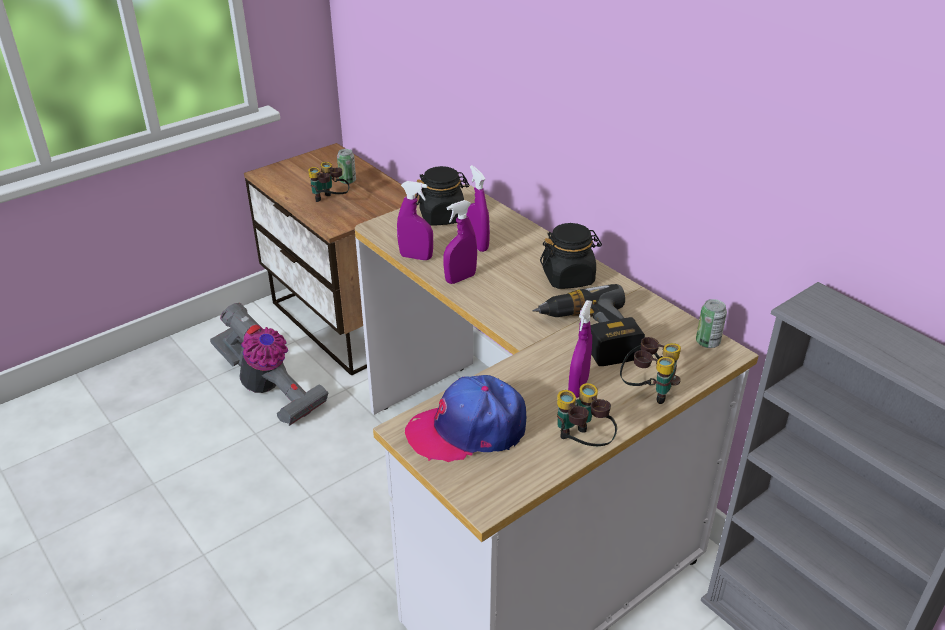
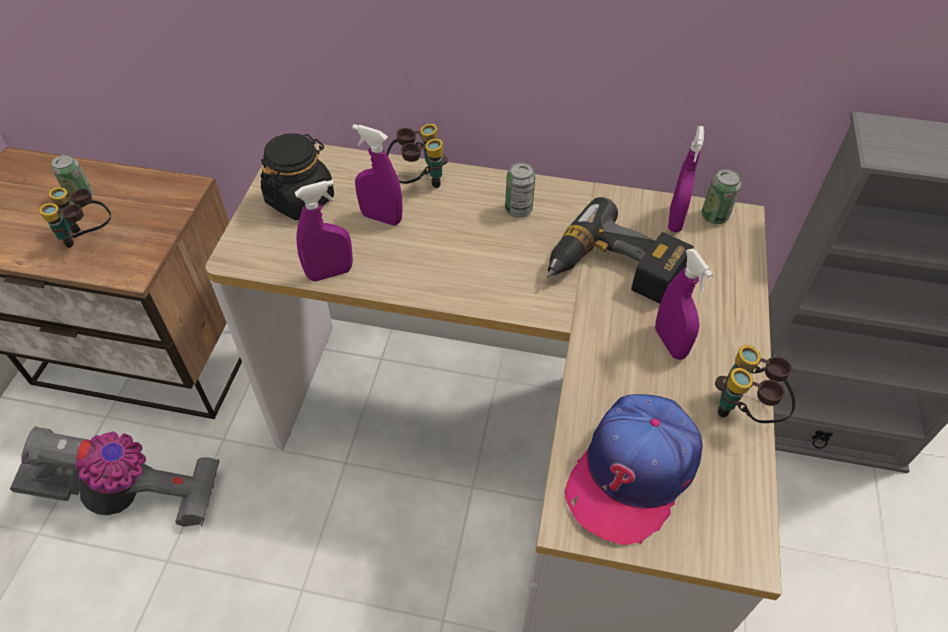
camera: 40 degrees left, 15 degrees up
(460, 278) = (411, 274): purple spray bottle -> purple spray bottle (675, 220)
(568, 277) = (518, 210): black jar -> can
(648, 391) = (729, 306): binoculars -> binoculars (418, 181)

